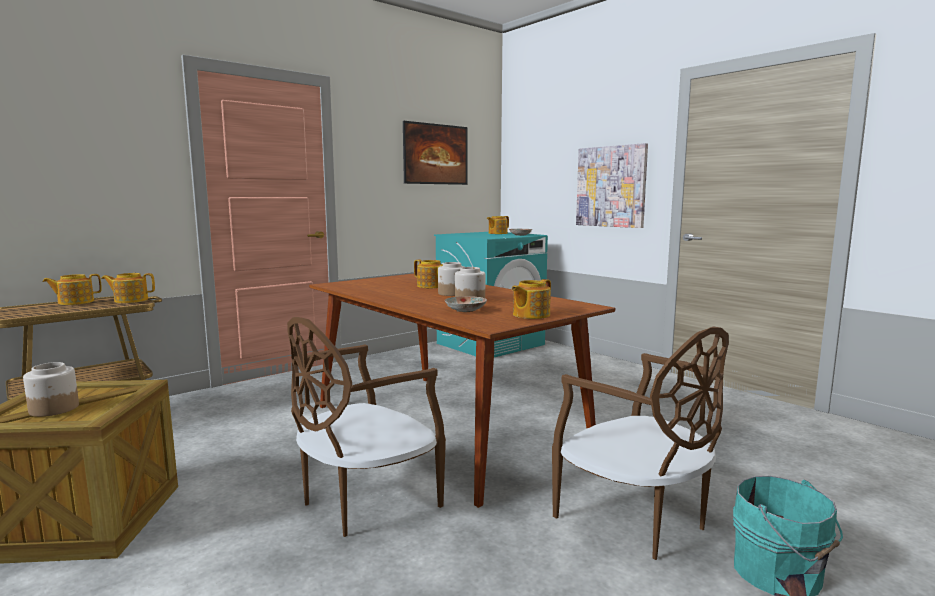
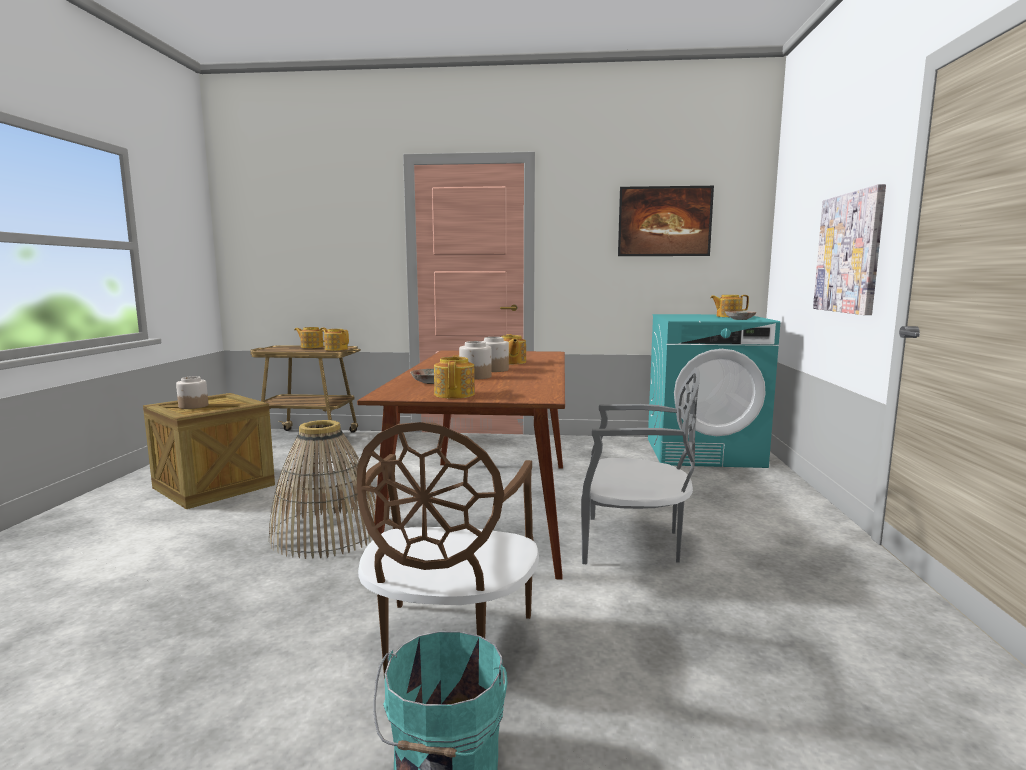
camera: 45 degrees right, 0 degrees up
(365, 501) = (326, 534): brown chair -> basket
(530, 315) = (455, 394): teapot -> teapot turned 90 degrees clockwise
(581, 414) = (633, 543): none -> grey chair

